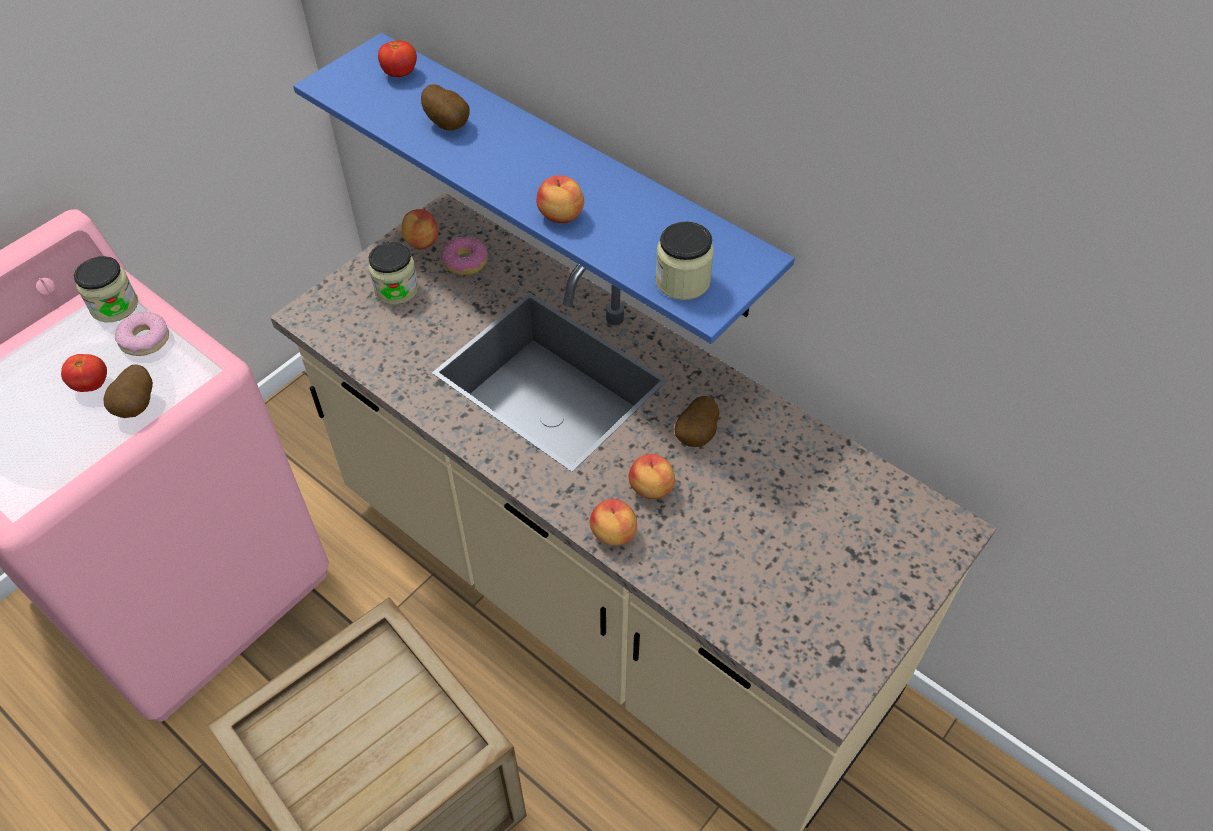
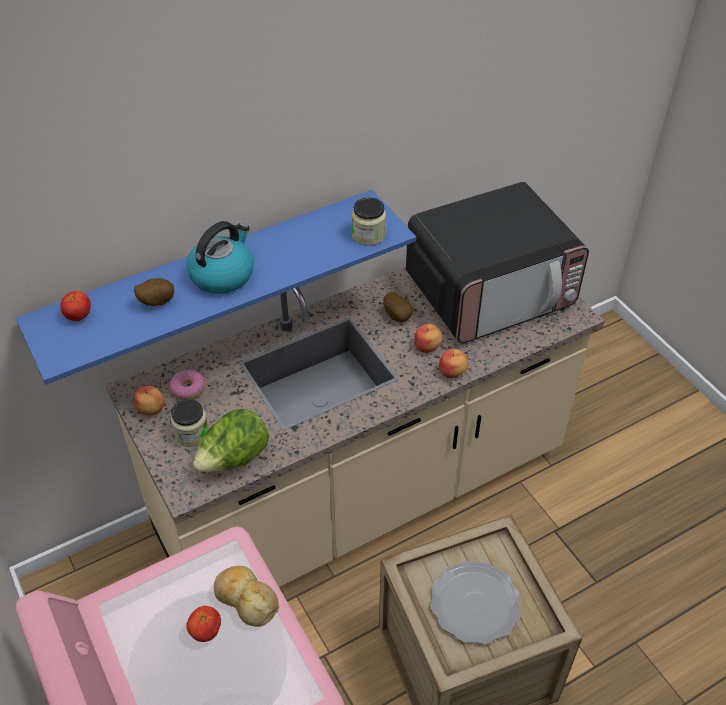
camera: 70 degrees left, 5 degrees down
(114, 306) = (123, 607): jar -> none
(138, 406) = (246, 599): potato -> bread
(144, 340) = (175, 588): donut -> none
(352, 735) = (474, 603): none -> plate
(370, 341) = (234, 459): none -> lettuce
(524, 163) = (222, 274): none -> kettle
(561, 216) = (284, 270): apple -> none
(817, 543) = (490, 291): none -> microwave

